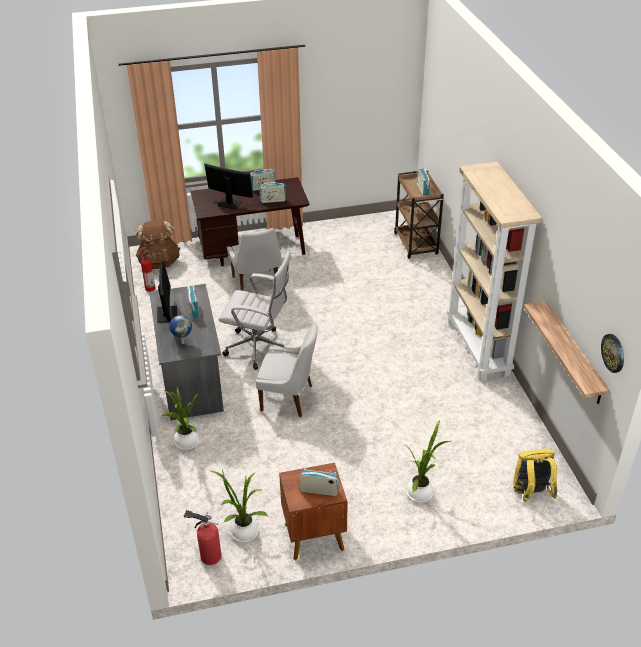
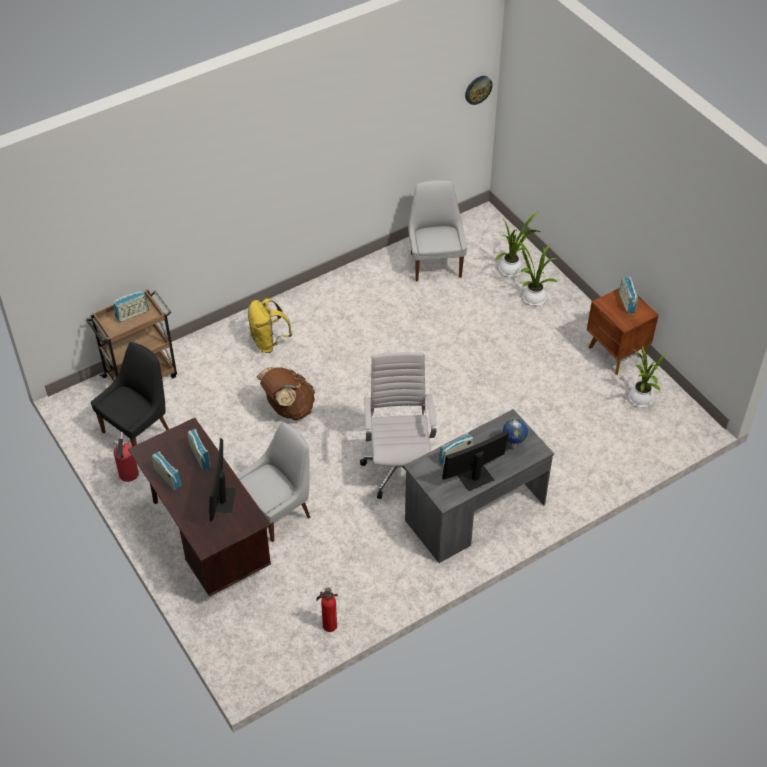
camera: 110 degrees left, 10 degrees up
(159, 262) = (267, 641): brown backpack -> brown backpack (288, 408)
(186, 443) = (567, 479): potted plant -> potted plant (512, 270)
(208, 555) = (677, 414): fire extinguisher -> fire extinguisher (128, 475)
(289, 398) = (464, 418): white chair -> white chair (435, 263)
(364, 237) = (138, 430): none -> black chair
(479, 348) = (322, 291): beige bookcase -> none
(530, 493) = (496, 234): yellow backpack -> yellow backpack (269, 342)
(573, 353) = (432, 145): shelf -> none

